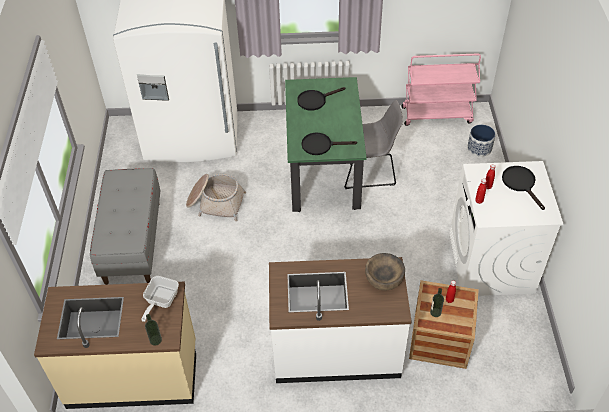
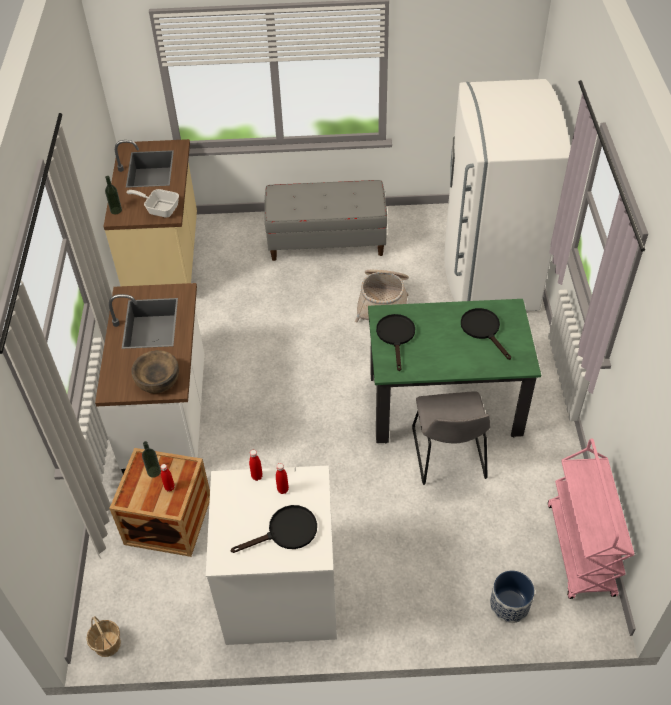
camera: 90 degrees right, 0 degrees up
(550, 368) = (107, 644): none -> basket

